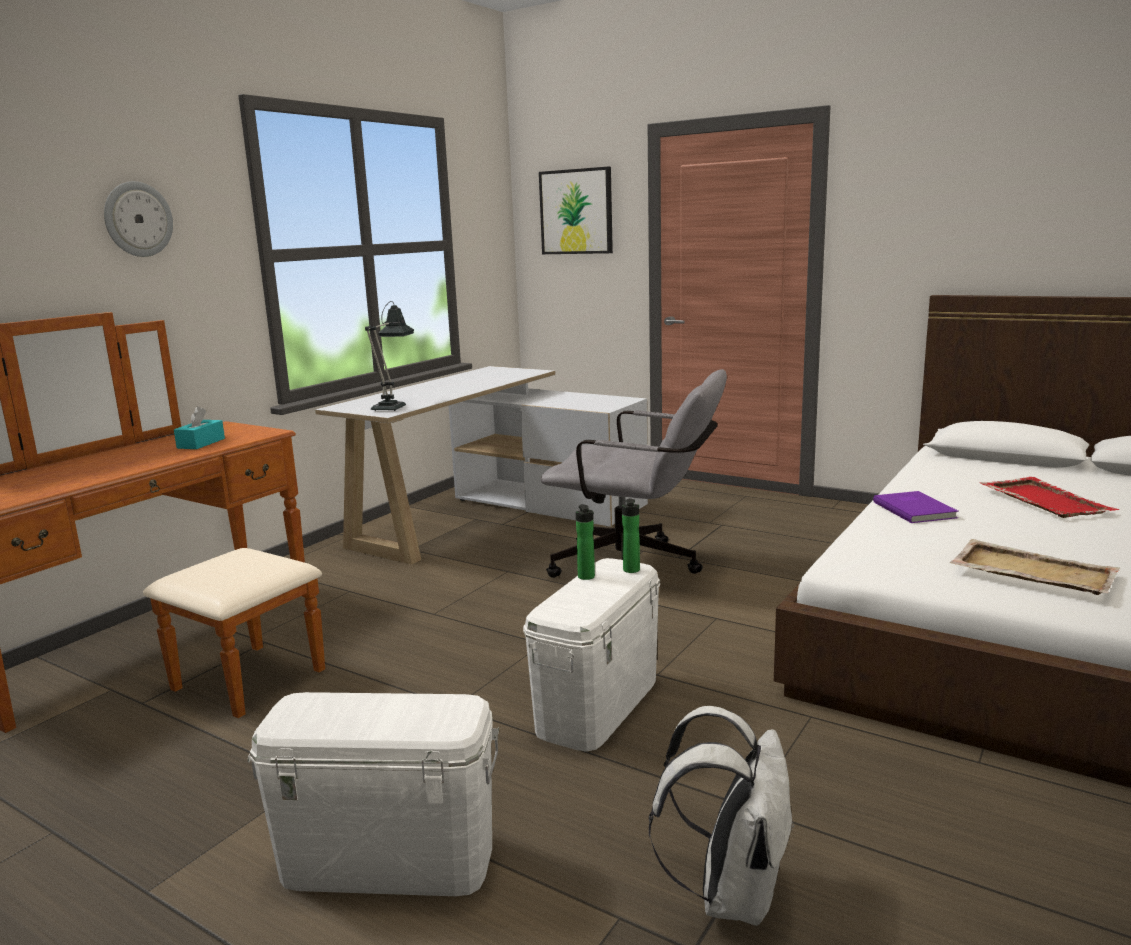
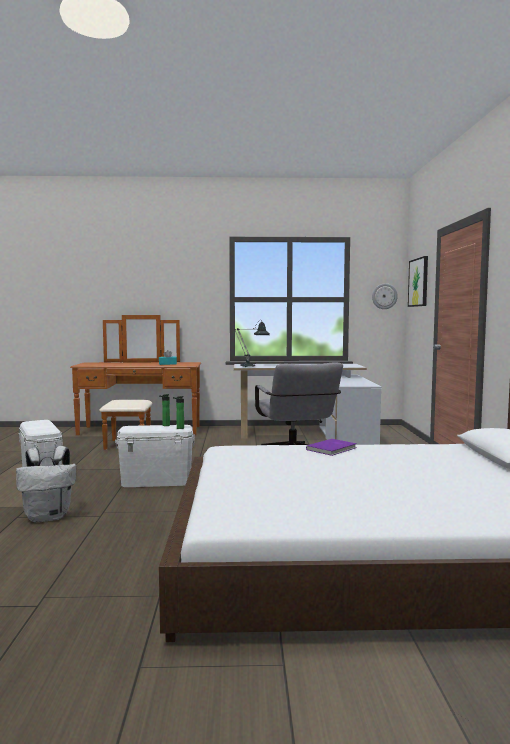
camera: 55 degrees right, 10 degrees down
(137, 219) = (178, 283): wall clock -> wall clock (384, 296)
(1031, 571) = (256, 468): beige tray -> none
(1044, 500) = (404, 467): red tray -> none

